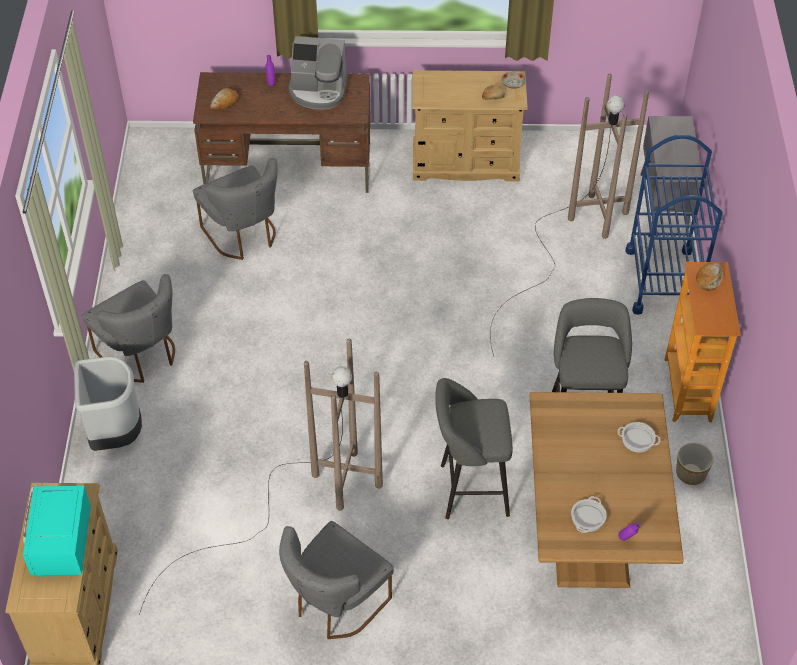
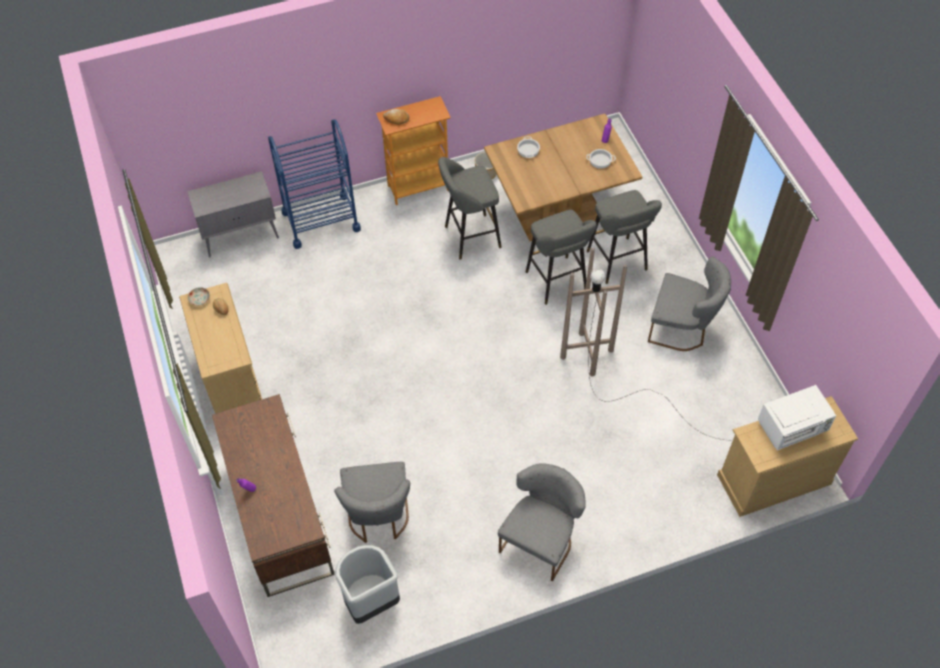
camera: 110 degrees left, 5 degrees up
(61, 545) = (792, 428): turquoise microwave -> white microwave
(116, 435) = (624, 523): grey trash can -> grey trash can (370, 601)
(224, 102) = (290, 519): bread -> none
(244, 236) = (378, 517): grey chair -> grey chair turned 135 degrees clockwise
(318, 91) = (248, 447): coffee machine -> none
(473, 572) = (618, 263): none -> grey stool
(566, 243) = (303, 286): brown floor lamp -> none

